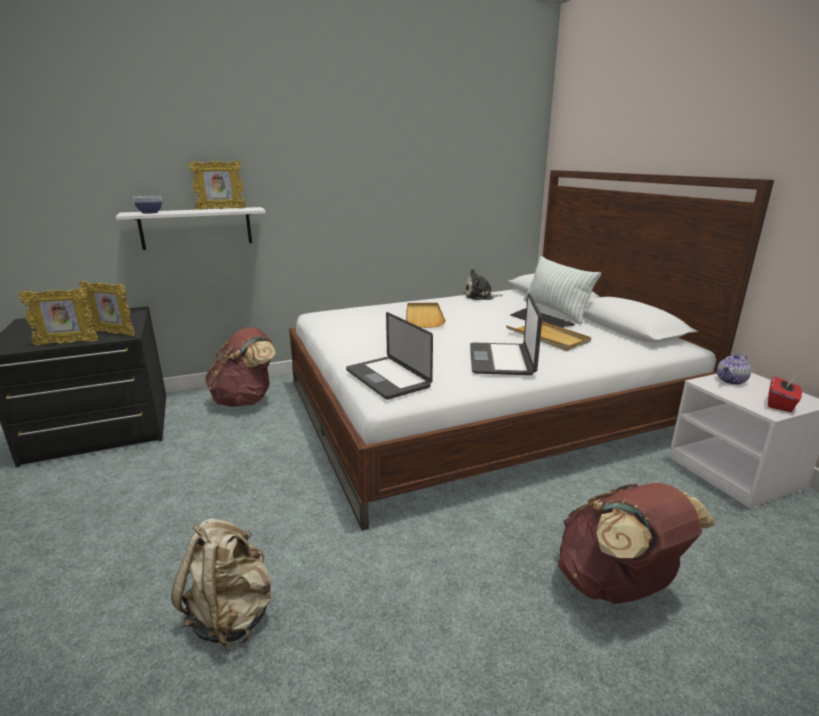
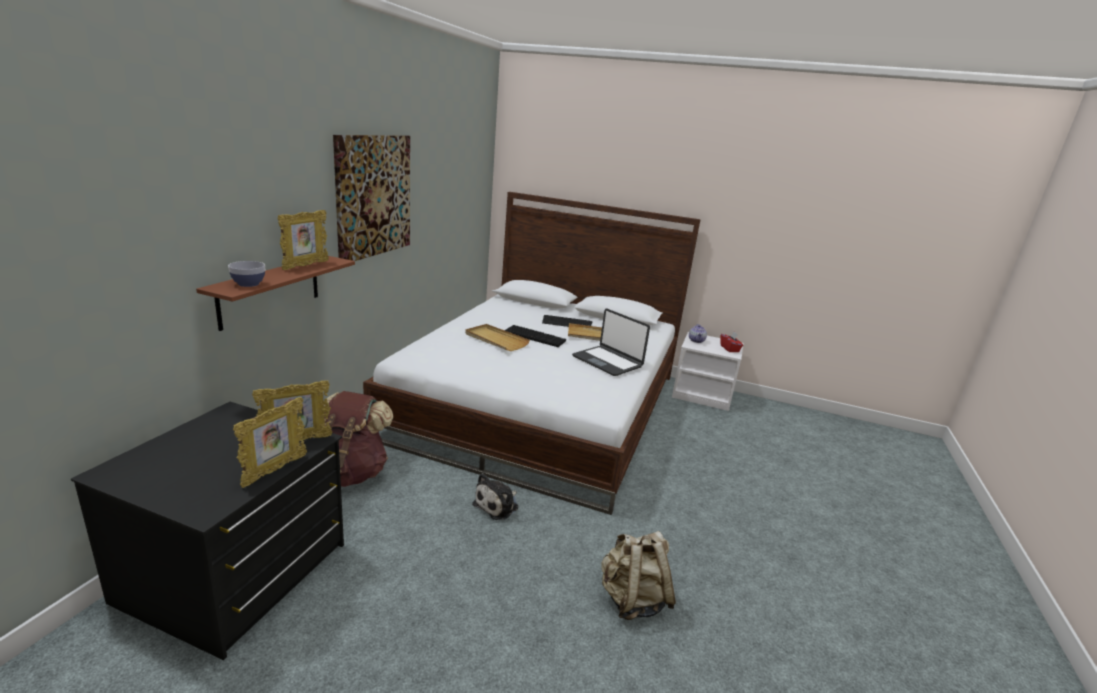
camera: 50 degrees left, 0 degrees up
(196, 228) = (270, 291): white shelf -> brown shelf
(328, 159) = (374, 196): none -> picture
(387, 379) = (579, 398): laptop -> none
(472, 323) = (535, 337): none -> keyboard
(480, 296) = (488, 309): plush toy -> plush toy (498, 505)
(555, 311) = (559, 312): pillow -> none
(617, 585) = (738, 473): brown backpack -> none

